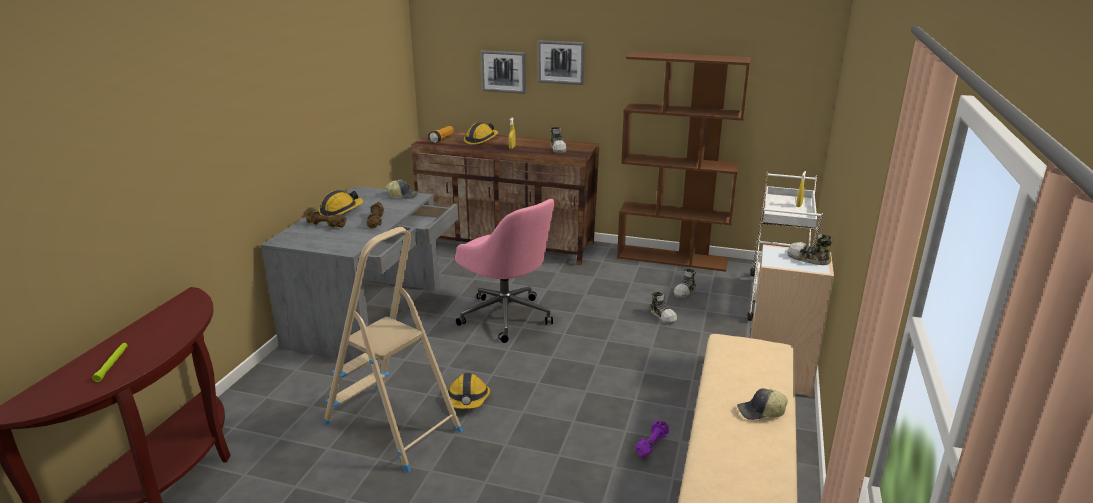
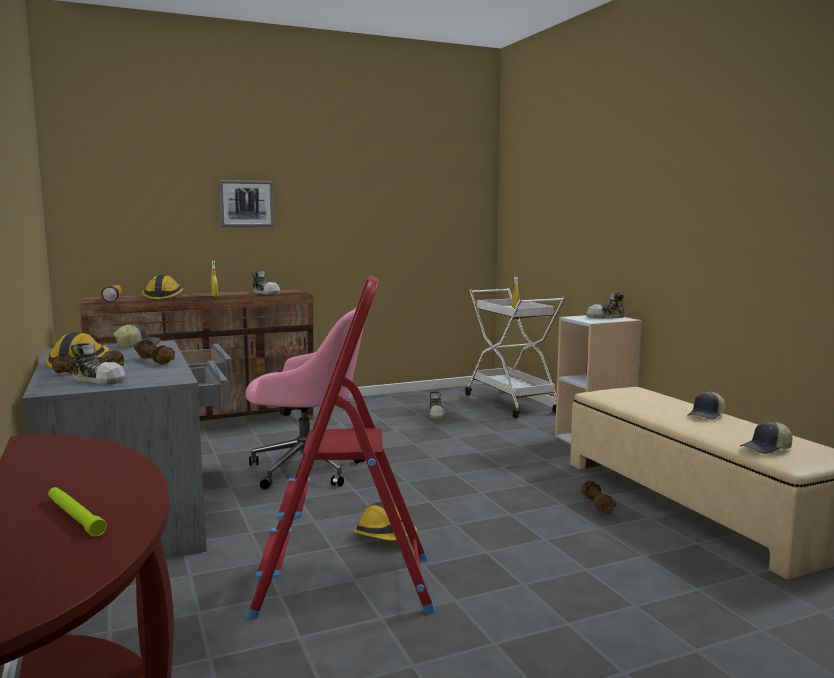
camera: 40 degrees left, 15 degrees down
(391, 425) = (341, 586): beige step ladder -> red step ladder
(504, 71) = (176, 217): picture -> none
(651, 445) = (597, 505): purple dumbbell -> brown dumbbell
(663, 316) = (449, 432): shoe -> shoe (99, 380)
(673, 258) = (387, 399): brown bookcase -> none
(716, 475) = (766, 449): none -> cap

